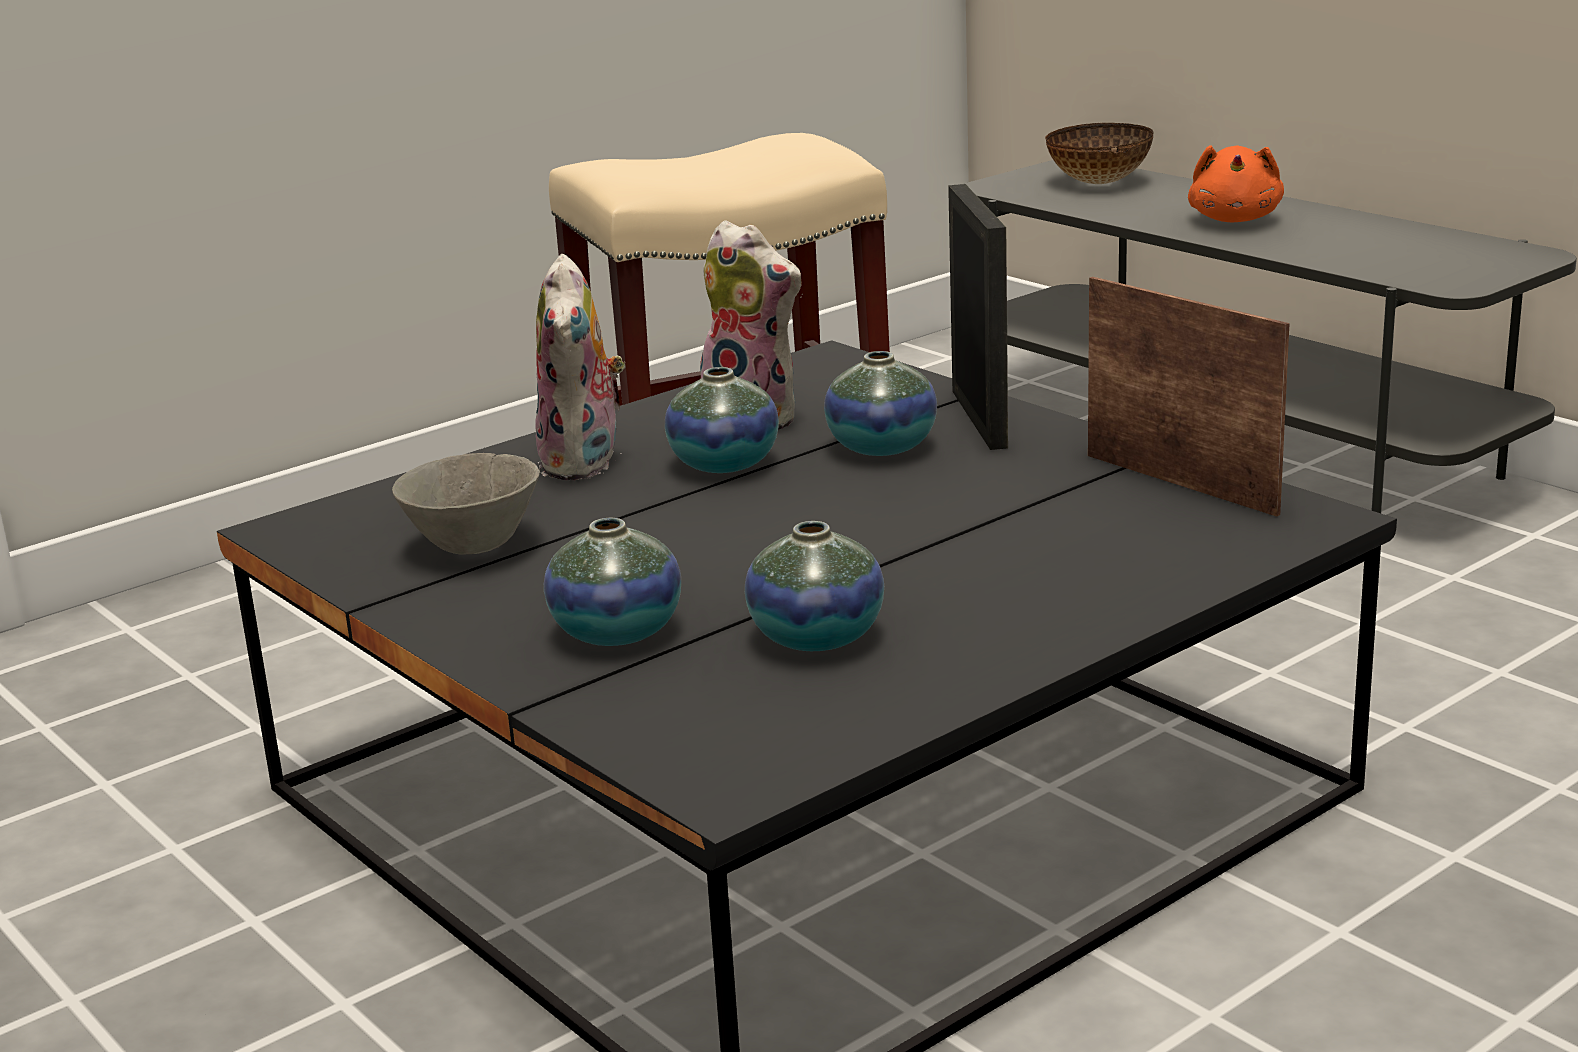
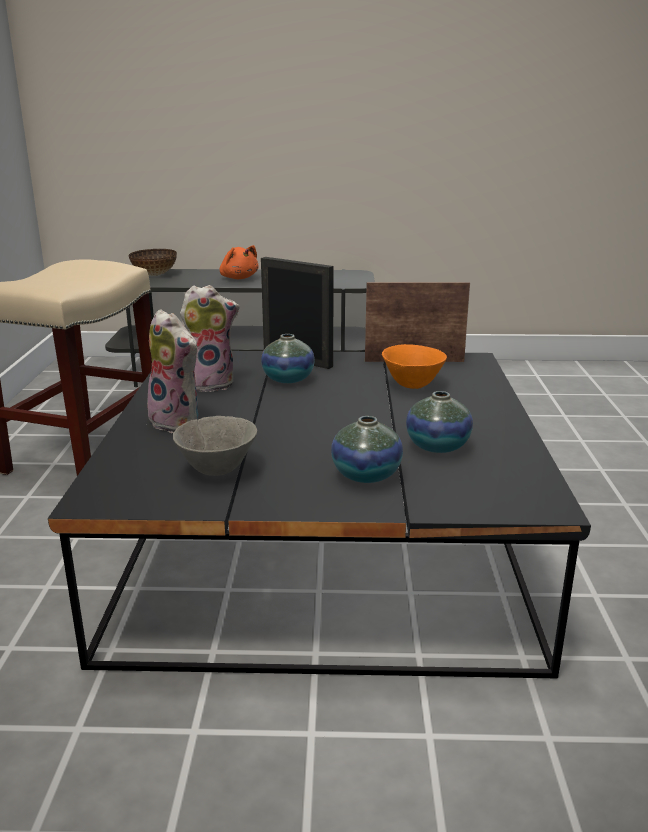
camera: 50 degrees left, 0 degrees up
(724, 464) = (242, 403): vase -> none
(1053, 527) = (413, 385): none -> orange bowl

